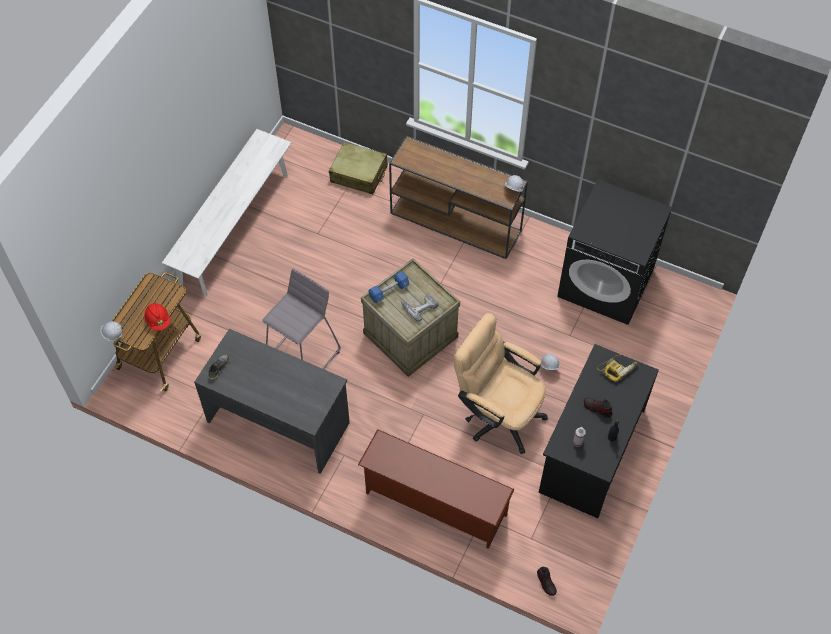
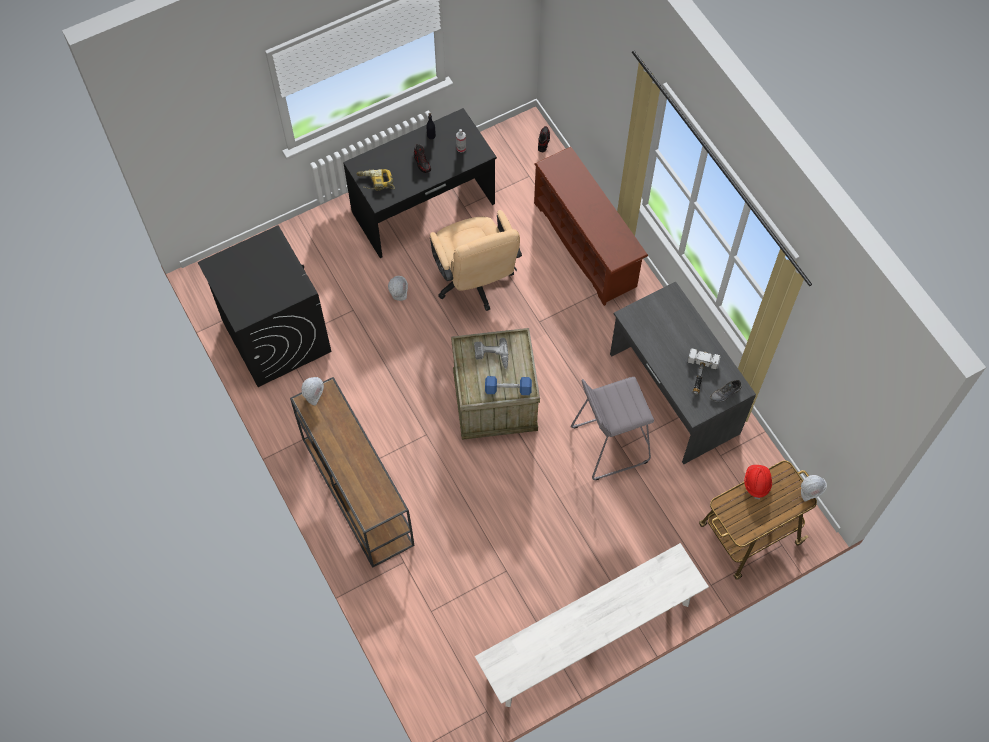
camera: 145 degrees left, 5 degrees up
(247, 370) = (699, 375): none -> hammer
(359, 174) = (410, 618): beige suitcase -> none

